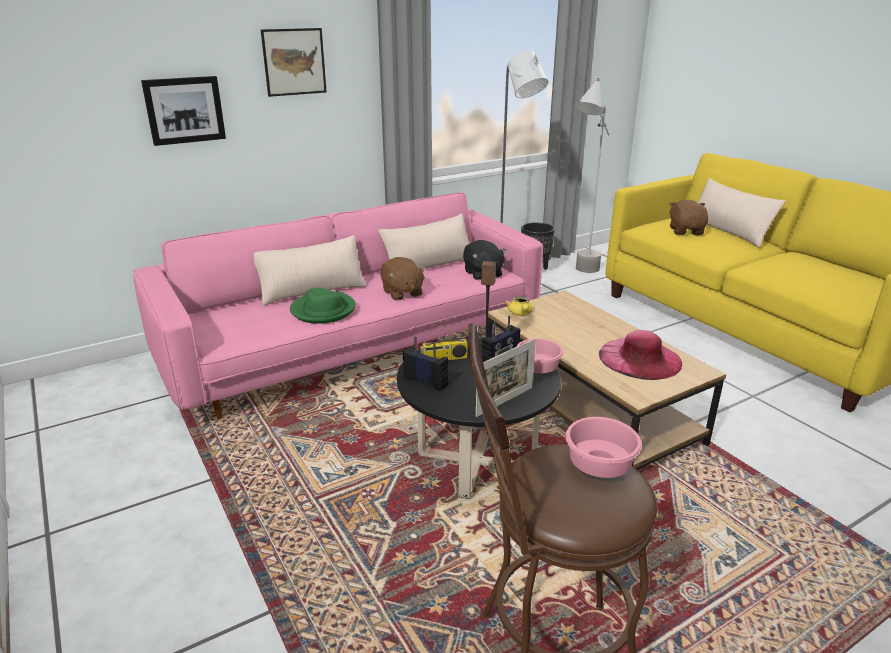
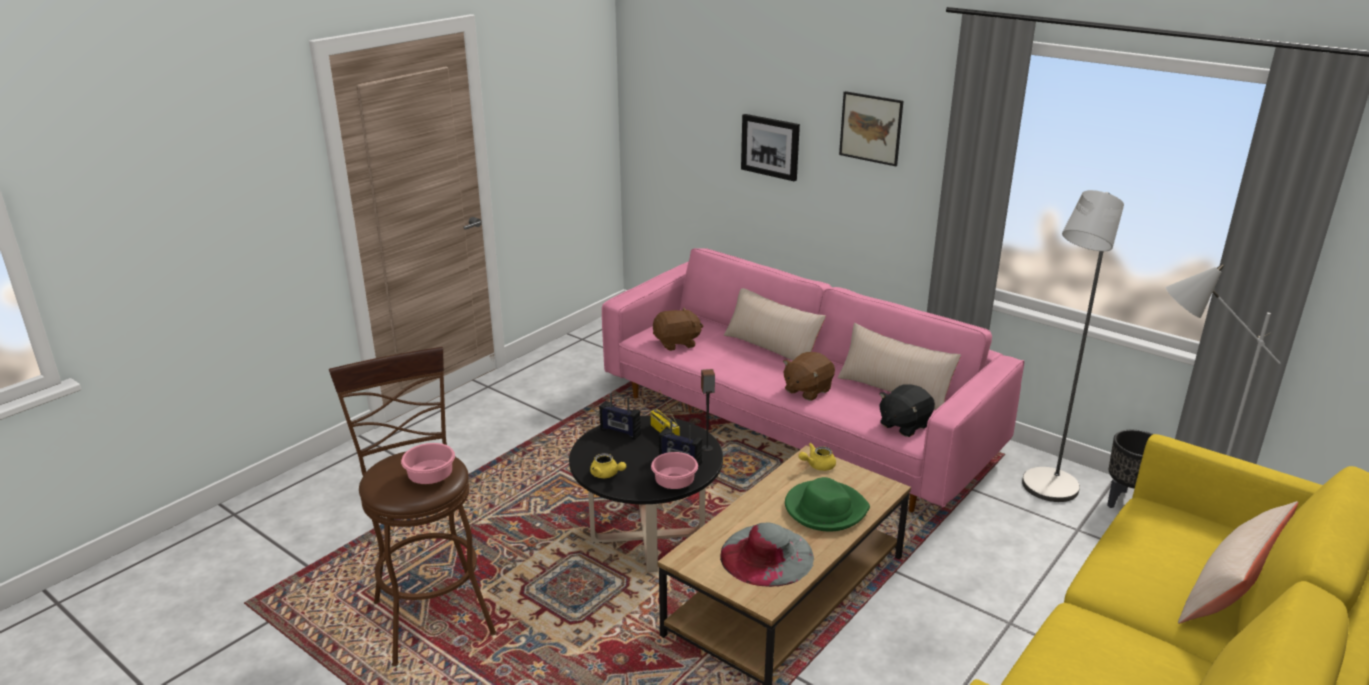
camera: 70 degrees right, 0 degrees up
(323, 310) = (734, 362): green hat -> green hat (825, 509)
(426, 381) = (620, 432): radio -> radio turned 105 degrees clockwise
(504, 401) = (607, 474): picture frame -> yellow teapot
(640, 358) = (767, 555): pink hat -> grey hat
(686, 231) = (1169, 545): brown plush toy -> brown plush toy (677, 343)

